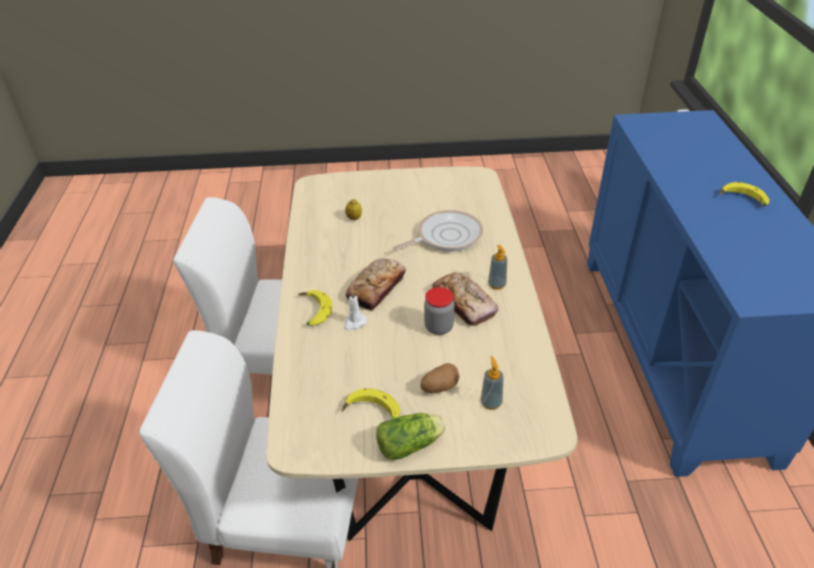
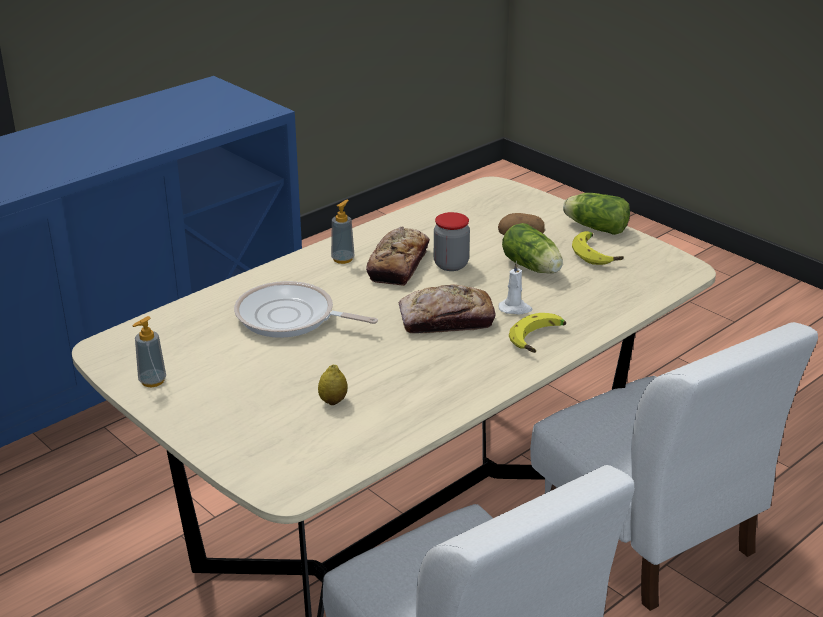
camera: 130 degrees left, 10 degrees down
(391, 364) = (533, 268): none -> lettuce
(491, 402) = (501, 213): soap dispenser -> soap dispenser (152, 381)
(742, 200) = (84, 136): banana -> none

